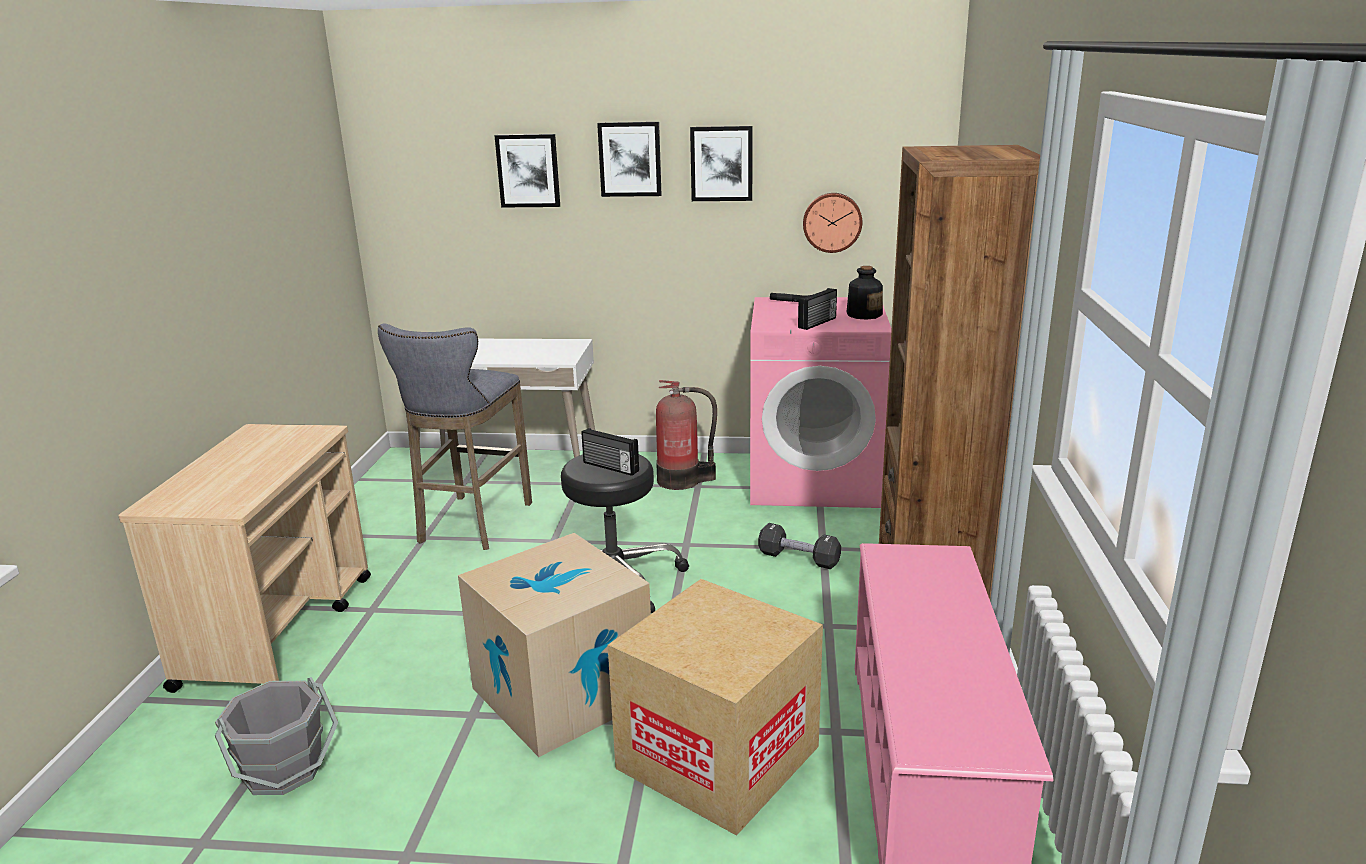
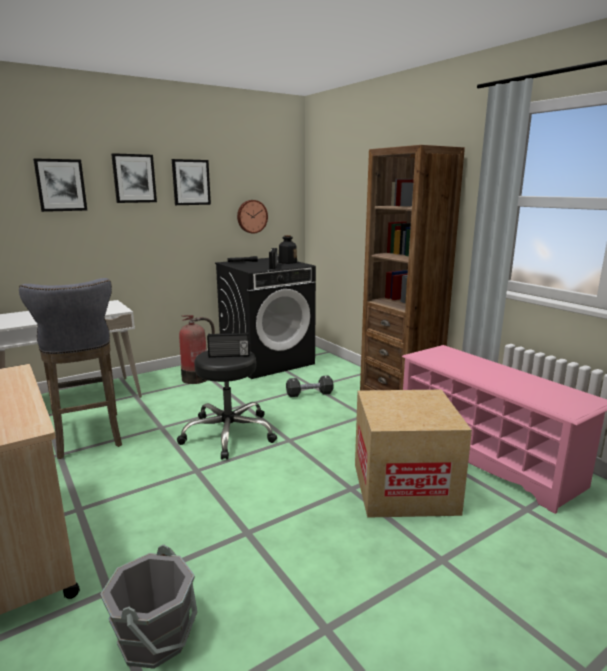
camera: 40 degrees left, 5 degrees down
(562, 693) = (284, 497): cardboard box -> none
(815, 480) = (267, 361): pink washing machine -> black washing machine

